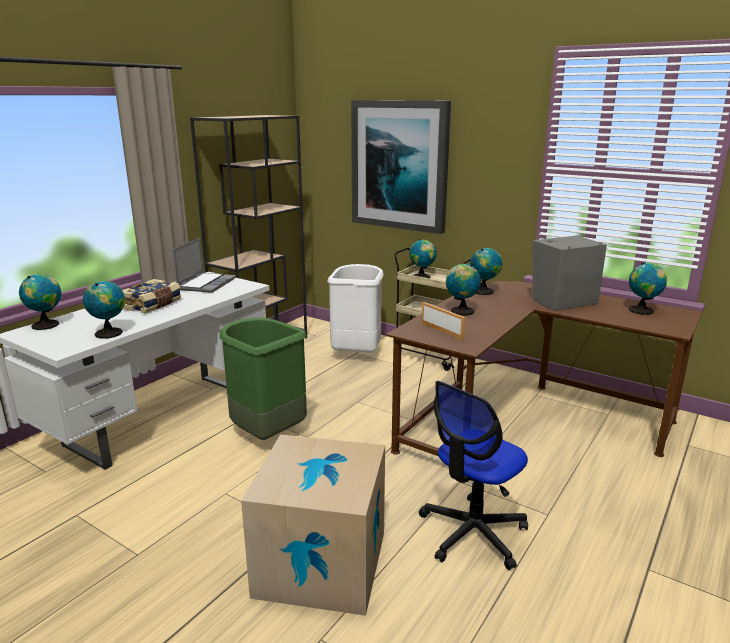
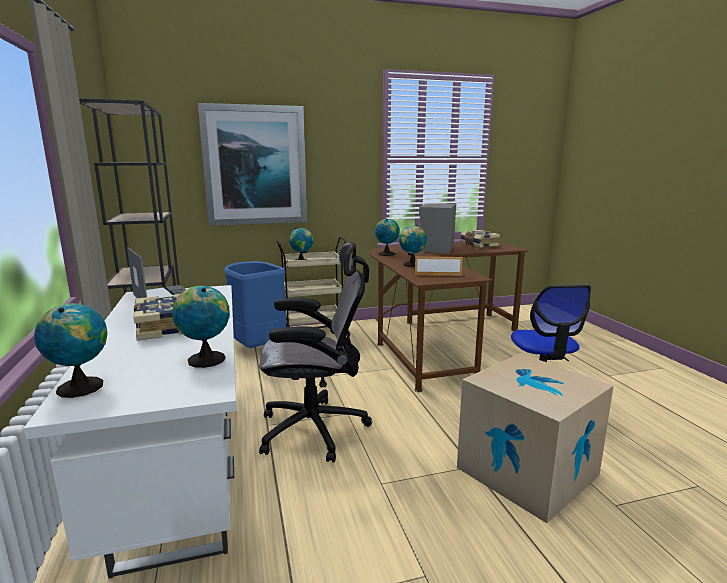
camera: 50 degrees left, 5 degrees down
(266, 434) = (314, 429): green trash can -> office chair
(357, 353) = (257, 348): white trash can -> blue trash can
(643, 310) = (478, 245): globe -> book

